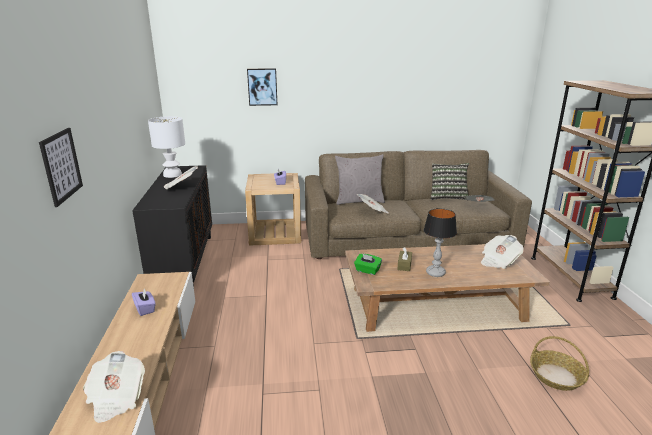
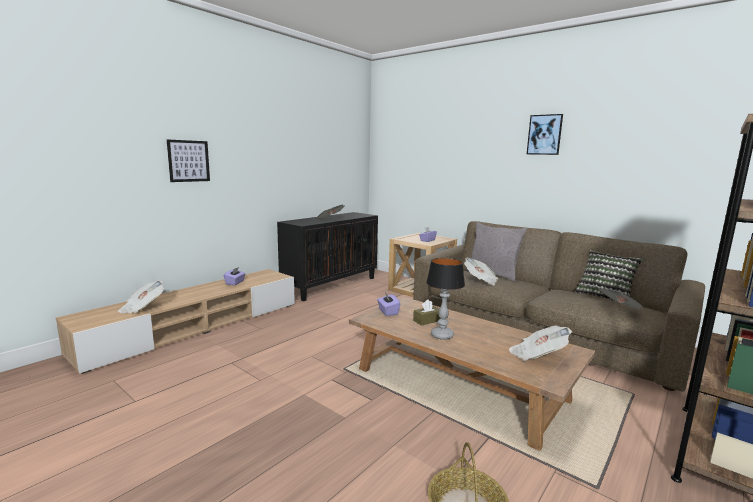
camera: 45 degrees right, 10 degrees down
(173, 175) = (344, 215): white table lamp -> none
(262, 87) = (438, 155): picture -> picture (544, 134)
(367, 270) = (388, 312): green tissue box -> purple tissue box

